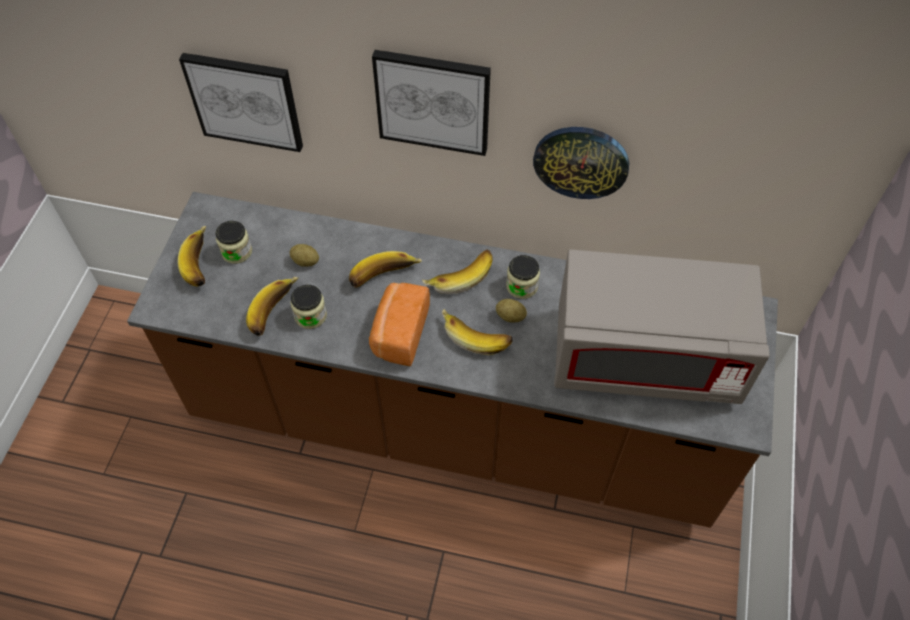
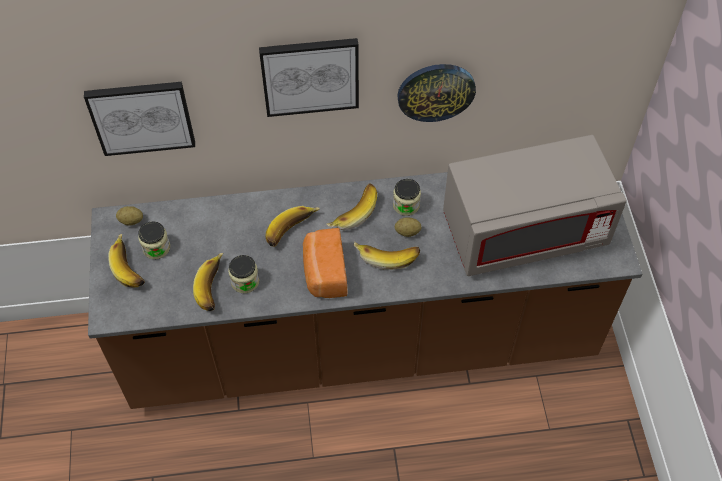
camera: 20 degrees left, 0 degrees up
(305, 261) = (220, 238): potato -> potato (131, 221)

